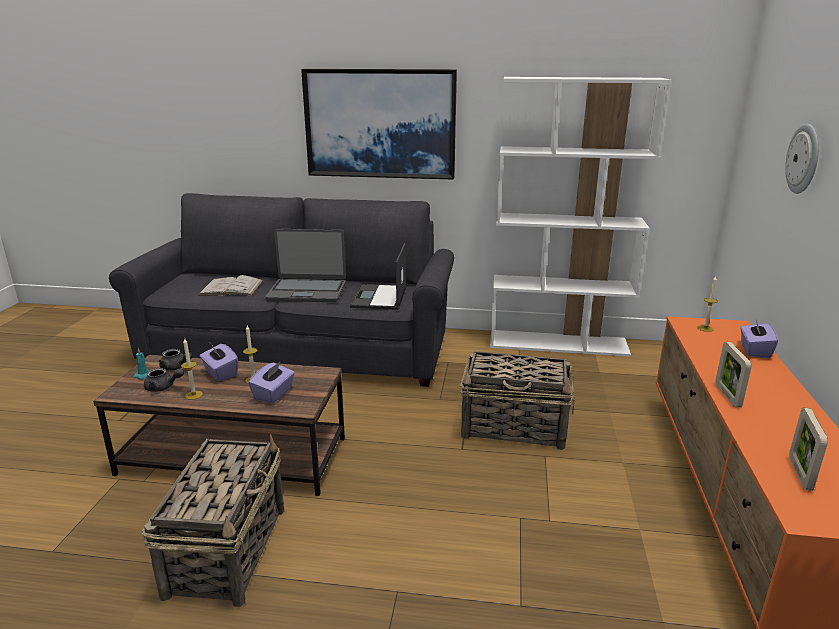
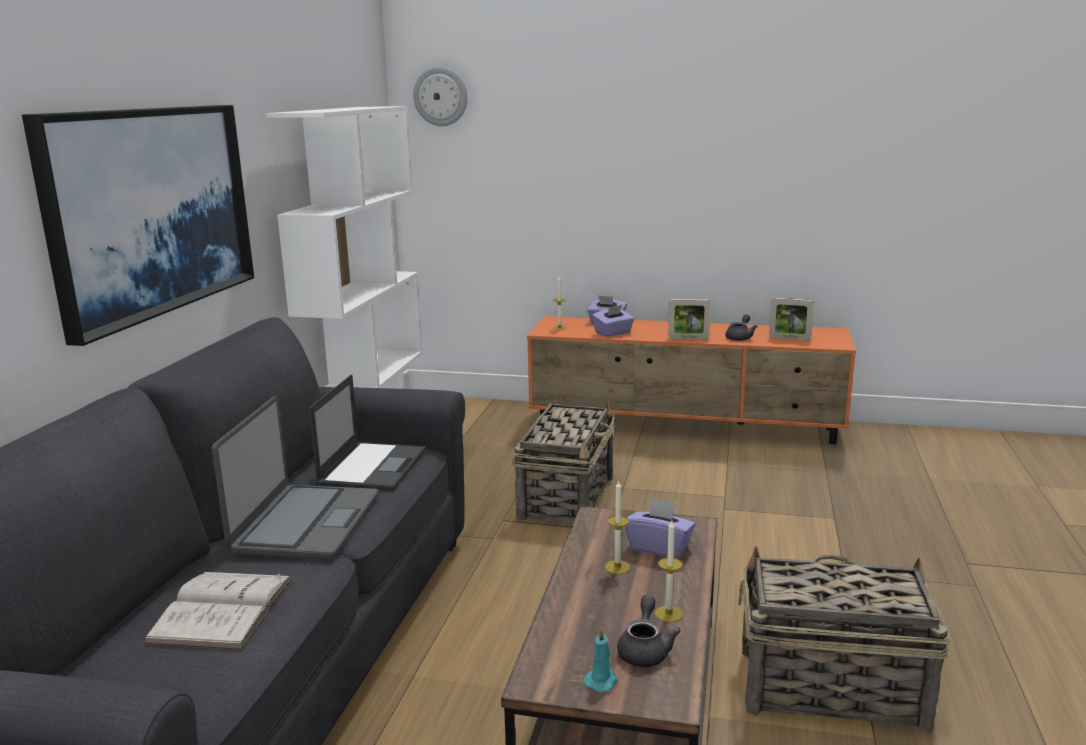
camera: 85 degrees left, 5 degrees down
(176, 367) = (569, 649): grey teapot -> grey teapot (740, 337)
(220, 373) = (592, 599): purple tissue box -> purple tissue box (613, 333)
(379, 298) = (373, 466): laptop -> laptop turned 90 degrees counterclockwise
(804, 159) = (566, 160): wall clock -> wall clock (441, 96)

